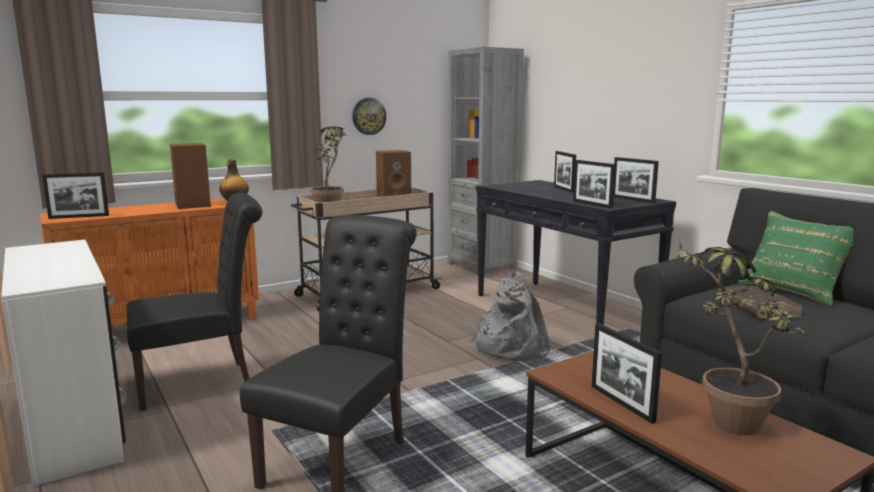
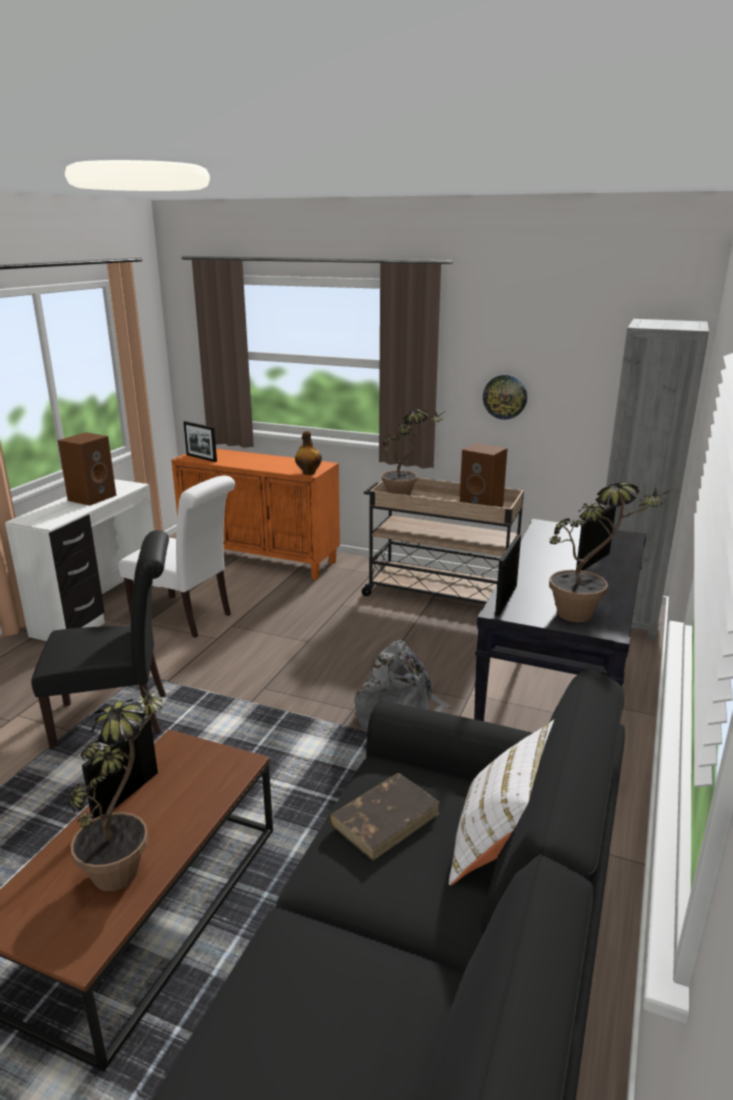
camera: 55 degrees right, 10 degrees up
(191, 205) = (284, 465): brown speaker -> brown speaker (92, 497)
(203, 383) = (187, 617): black chair -> white chair
(633, 199) = (587, 615): picture frame -> potted plant
(794, 291) = (500, 843): green pillow -> white pillow

